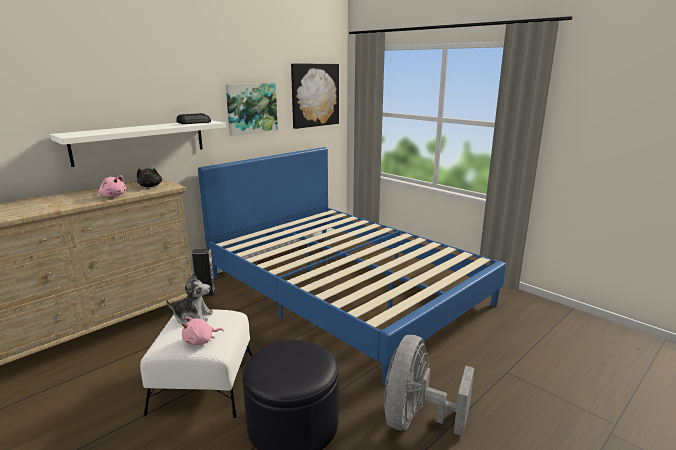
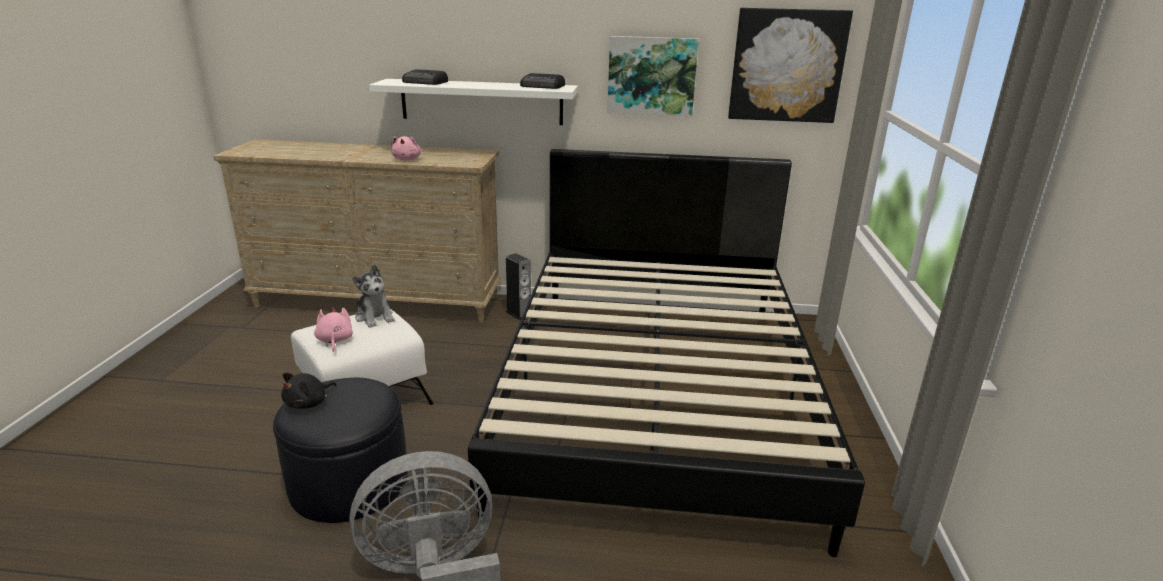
camera: 50 degrees right, 5 degrees up
(102, 131) = (425, 82): none -> radio
(150, 186) = (460, 158): black plush toy -> black plush toy (308, 403)
(200, 341) = (334, 341): pink plush toy -> pink plush toy turned 60 degrees clockwise
(346, 290) = (657, 392): blue bed -> black bed

